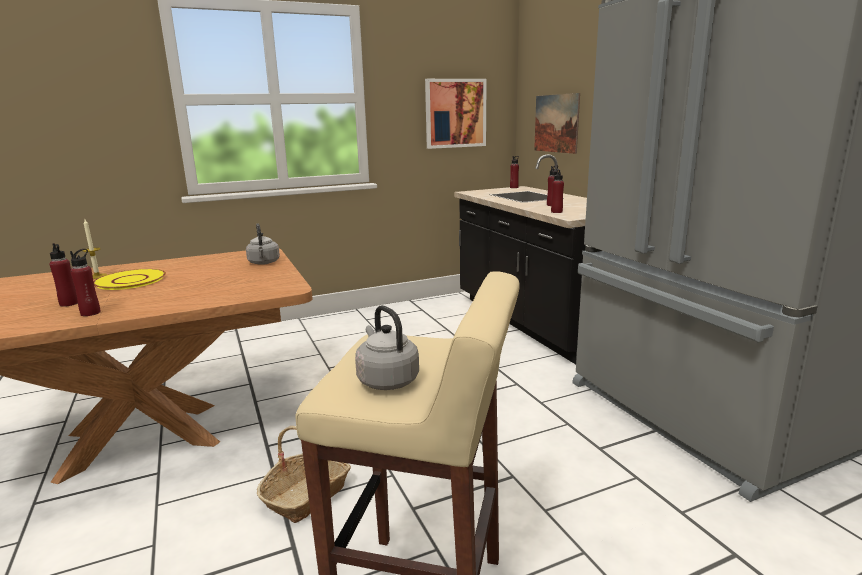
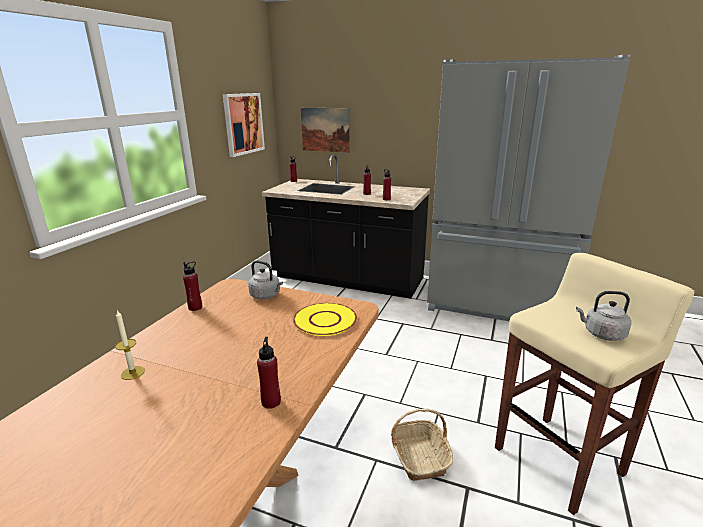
camera: 45 degrees left, 5 degrees up
(69, 303) = (212, 407): red bottle -> red bottle (195, 307)
(131, 280) = (193, 359): yellow plate -> yellow plate (325, 320)

